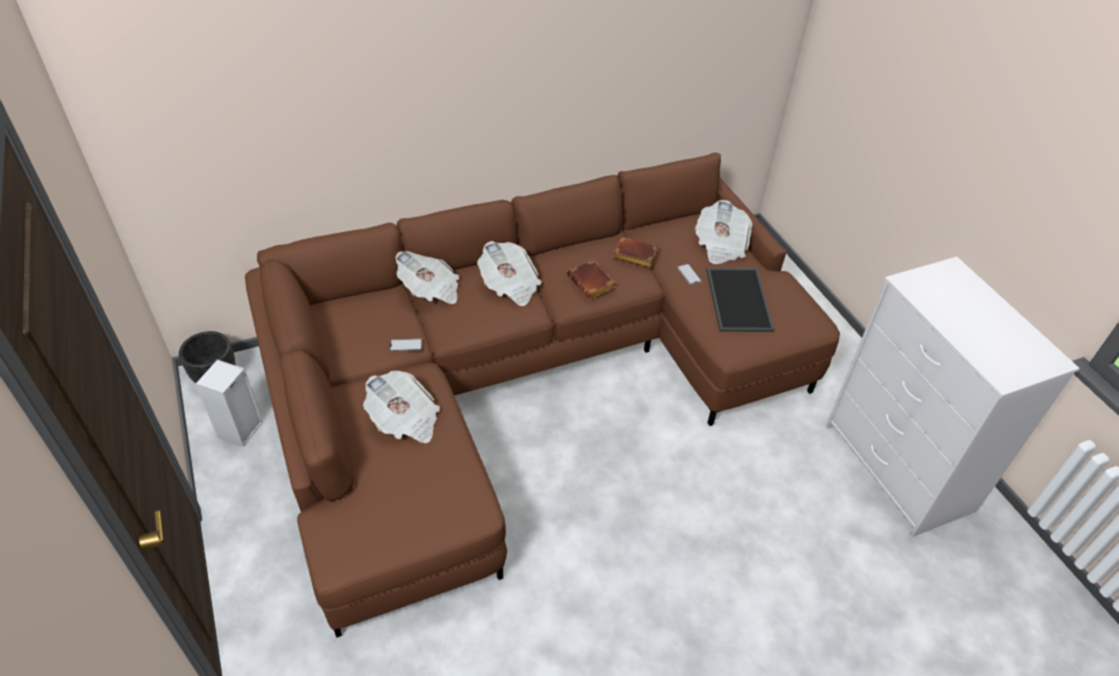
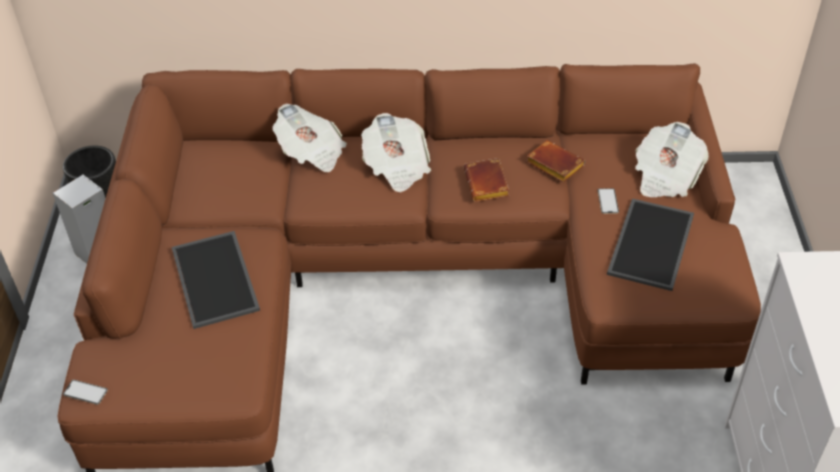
camera: 25 degrees right, 0 degrees up
(405, 420) = (217, 279): newspaper -> tray
(406, 345) = (257, 204): phone -> phone (85, 392)

